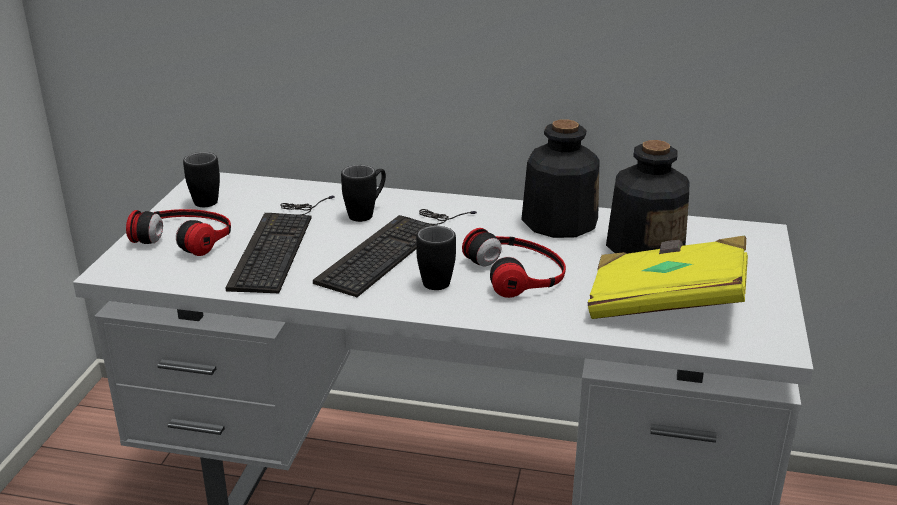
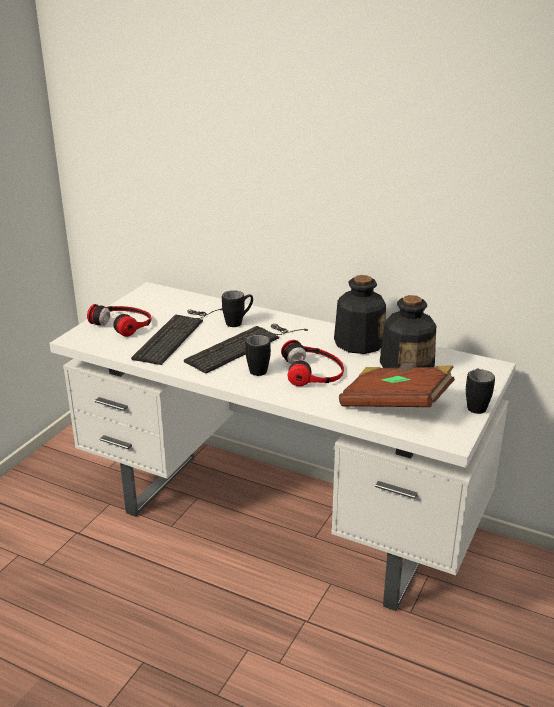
camera: 15 degrees right, 0 degrees up
(206, 198) = (145, 301): black mug -> black mug (476, 405)
(665, 305) = (395, 404): yellow book -> brown book

